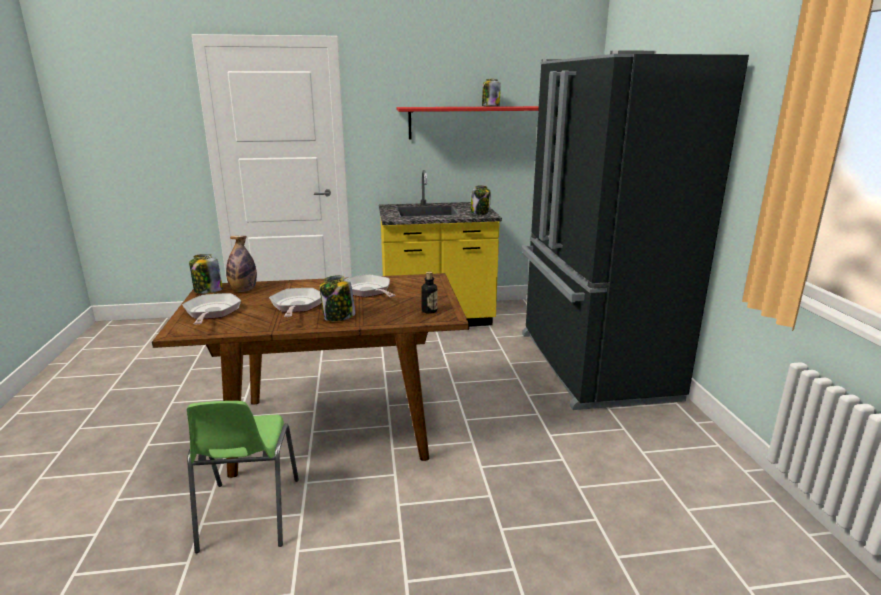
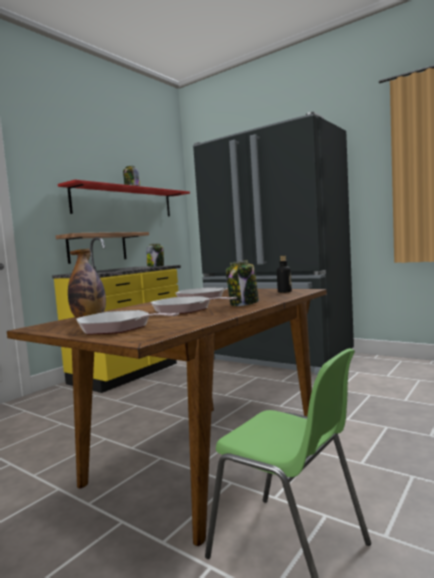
camera: 45 degrees left, 15 degrees down
(208, 291) = (46, 327): jar -> none
(440, 177) = (97, 247): none -> shelf

